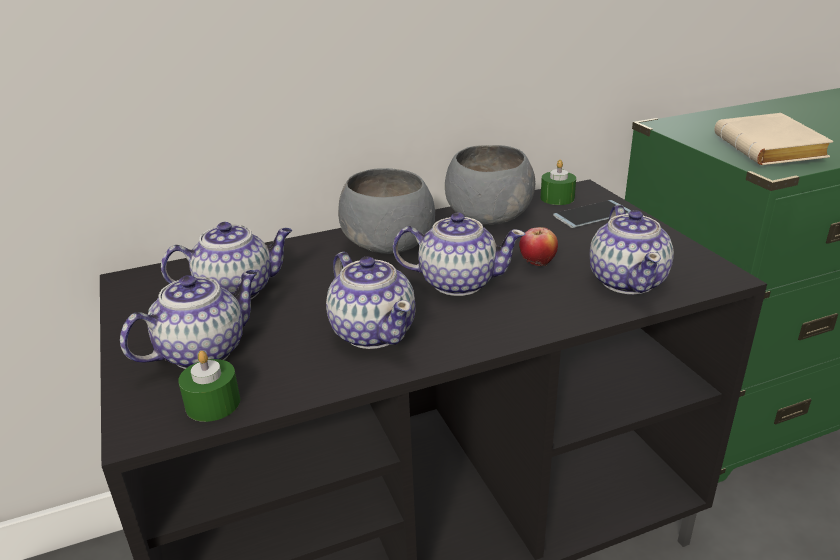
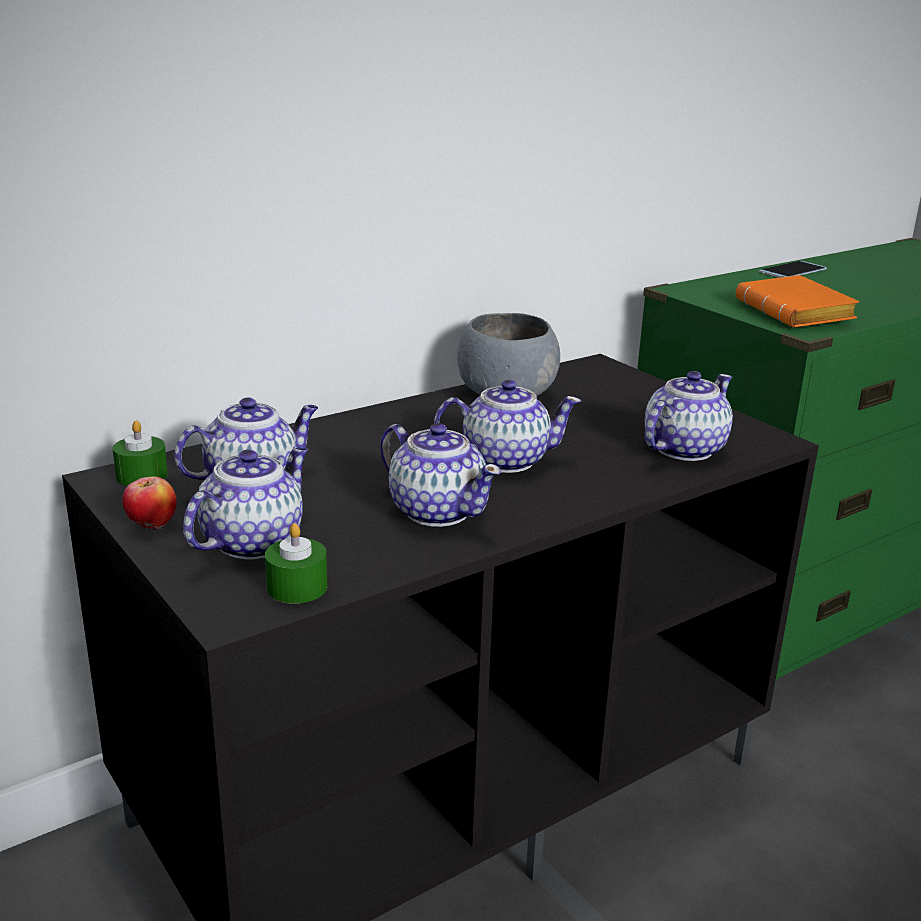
camera: 15 degrees left, 5 degrees down
(389, 245) = (407, 428): grey bowl -> none
(537, 264) = (582, 439): apple -> apple (152, 526)
(557, 198) = (573, 373): green candle -> green candle (142, 476)
(592, 214) = (619, 389): phone -> phone (792, 271)
(627, 280) = (682, 449): teapot -> teapot turned 120 degrees counterclockwise
(772, 150) = (798, 313): beige book -> orange book

